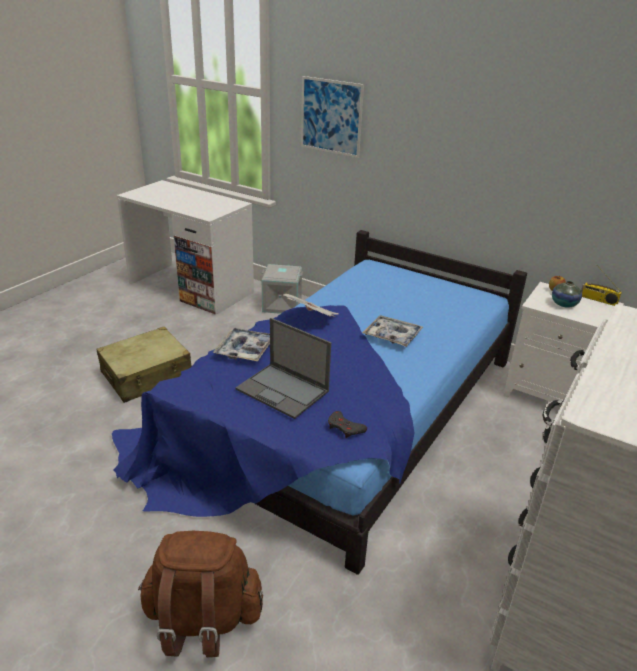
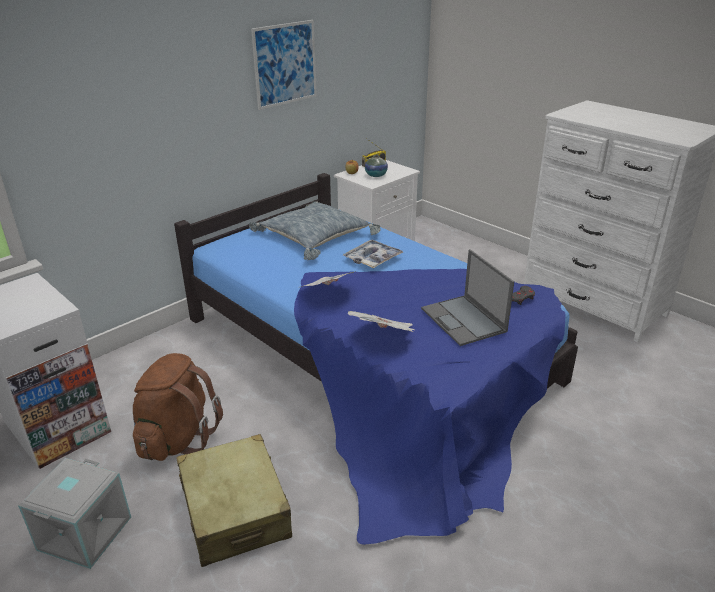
camera: 75 degrees left, 0 degrees up
(202, 619) = (626, 474): brown backpack -> brown backpack (178, 438)
(245, 350) = (384, 336): tray -> newspaper
(281, 305) = (129, 370): grey storage box -> grey storage box (86, 534)
(283, 390) = (464, 320): laptop -> laptop turned 105 degrees clockwise
(331, 116) = (96, 108): picture -> picture (285, 64)
(424, 301) = (314, 234): none -> pillow

